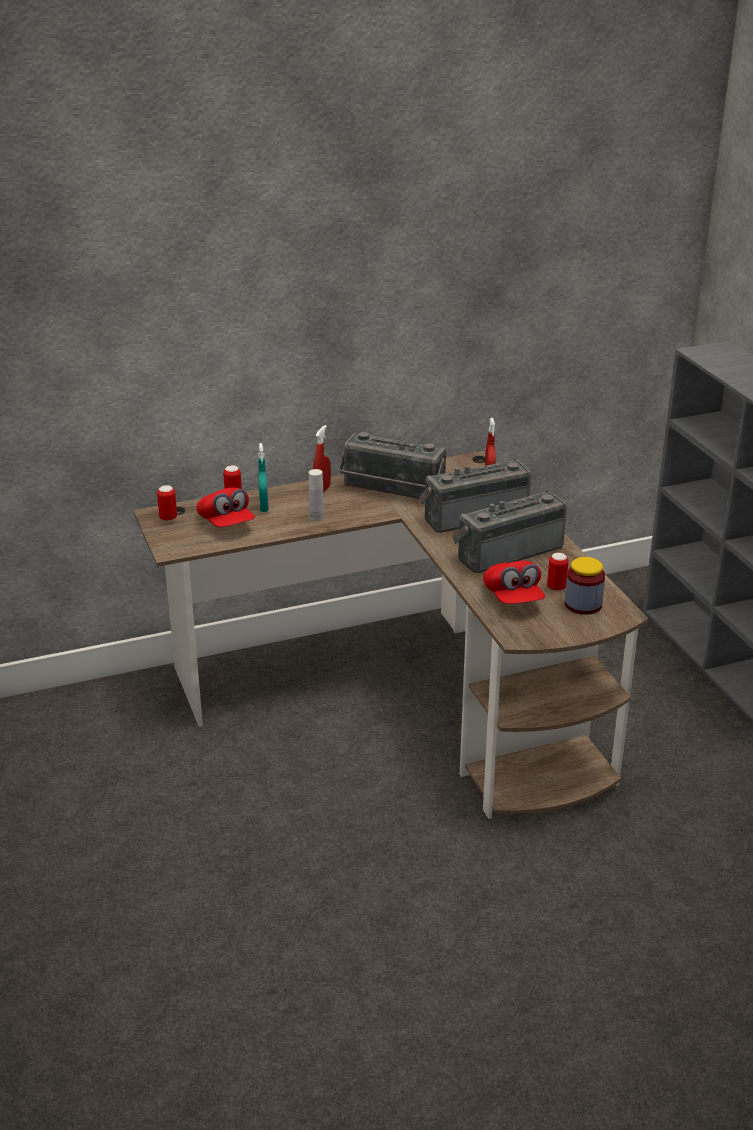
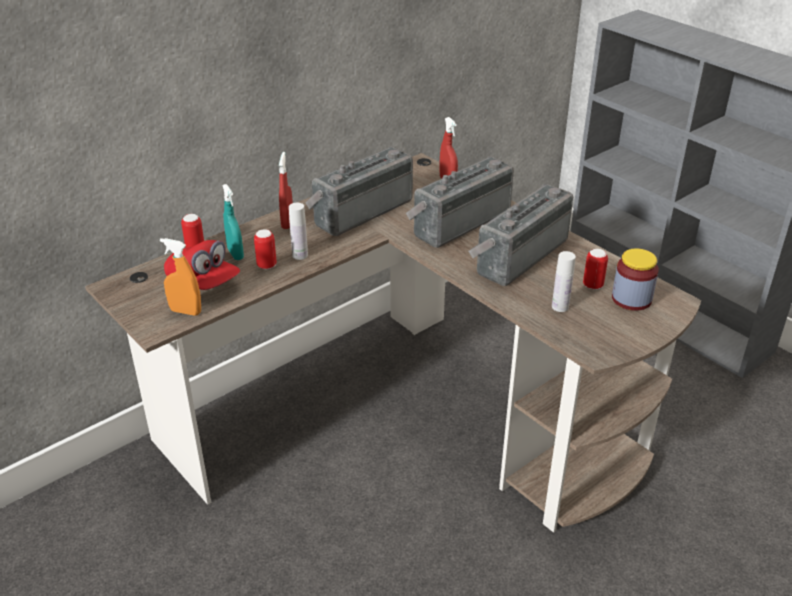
camera: 20 degrees left, 5 degrees up
(168, 518) = (133, 289): can -> can (266, 265)
(200, 542) = (185, 311): none -> orange spray bottle
(392, 491) = (360, 211): radio -> radio turned 135 degrees clockwise
(513, 598) = (560, 307): red cap -> white bottle

